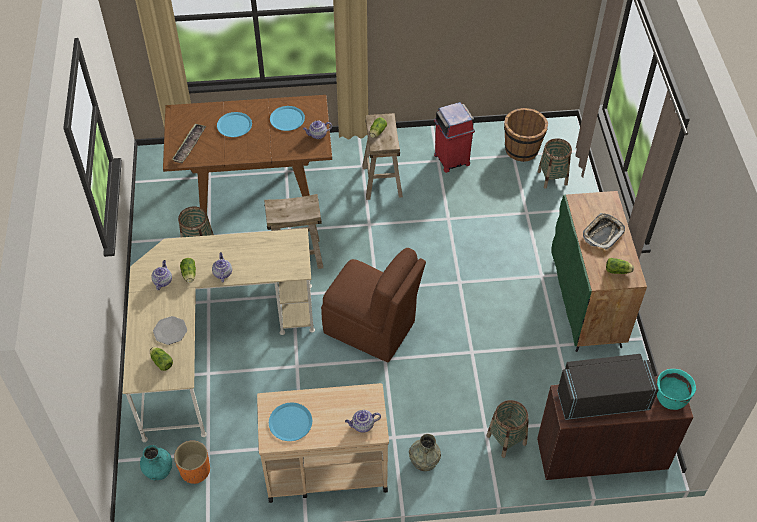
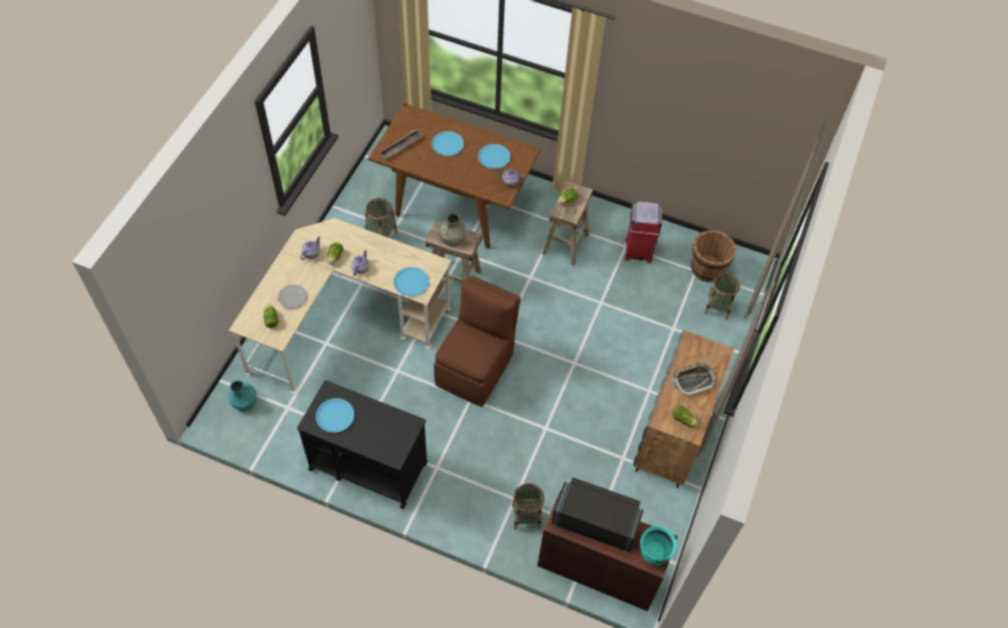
camera: 25 degrees right, 5 degrees up
(195, 470) = (270, 416): orange planter -> none
(282, 264) = (411, 282): none -> blue plate
(325, 469) = (367, 465): beige cart -> black cart
(362, 425) = (388, 446): teapot -> none
(371, 328) = (476, 368): brown chair -> brown chair turned 120 degrees counterclockwise
(424, 459) = (449, 498): grey vase -> grey vase (452, 237)
(587, 303) = (673, 434): green cabinet -> grey cabinet

